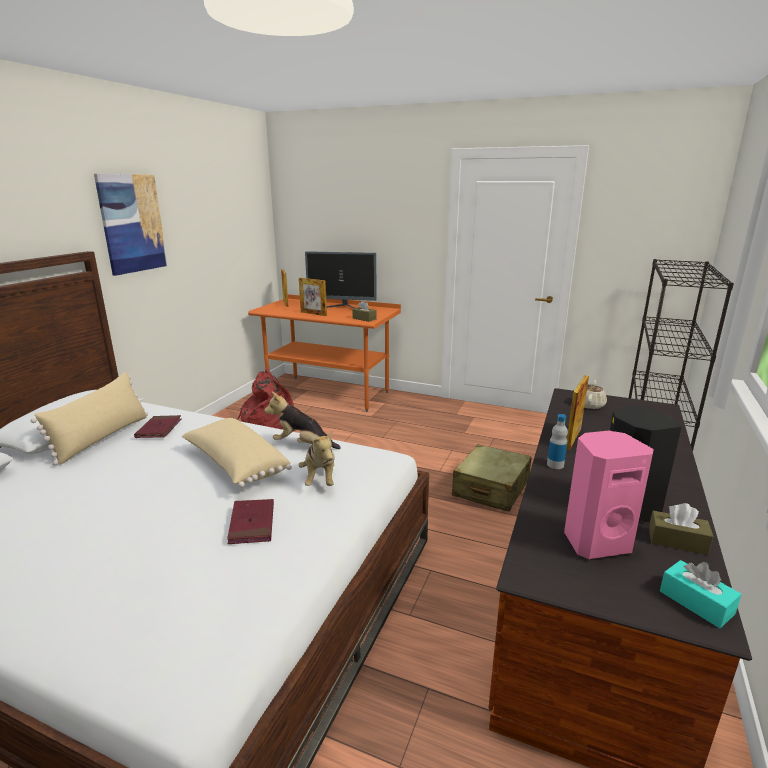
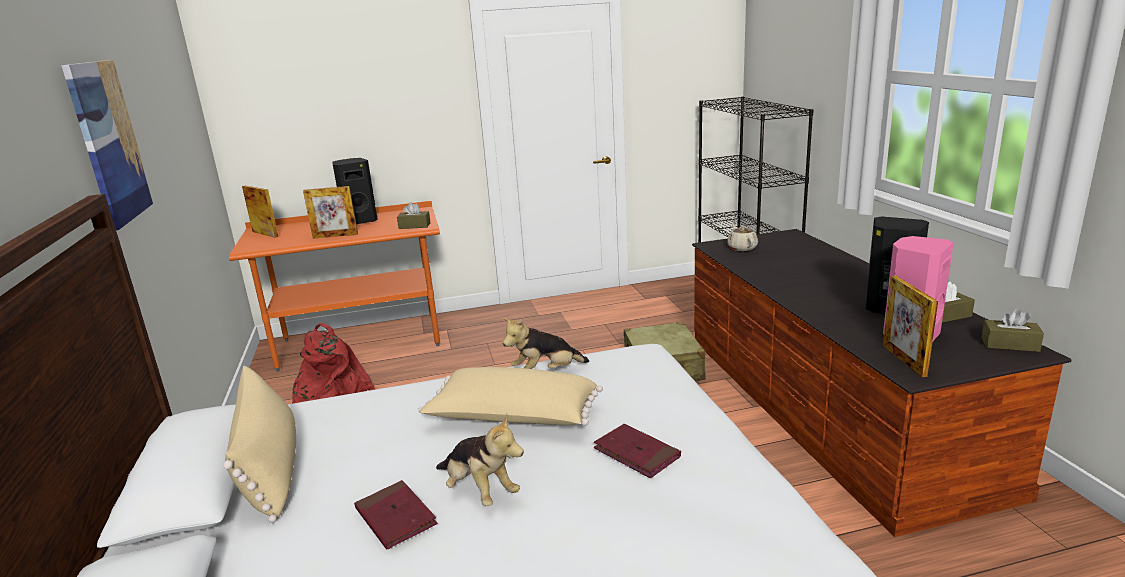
camera: 35 degrees left, 0 degrees up
(159, 429) = (338, 427): red book -> red book (395, 517)
(320, 478) = (621, 392): plush toy -> plush toy (479, 491)
(342, 308) = (359, 221): monitor -> black speaker
(555, 465) = (799, 299): bottle -> none
(573, 438) = (776, 276): picture frame -> picture frame (904, 360)
(696, 602) = (1010, 344): turquoise tissue box -> brown tissue box

